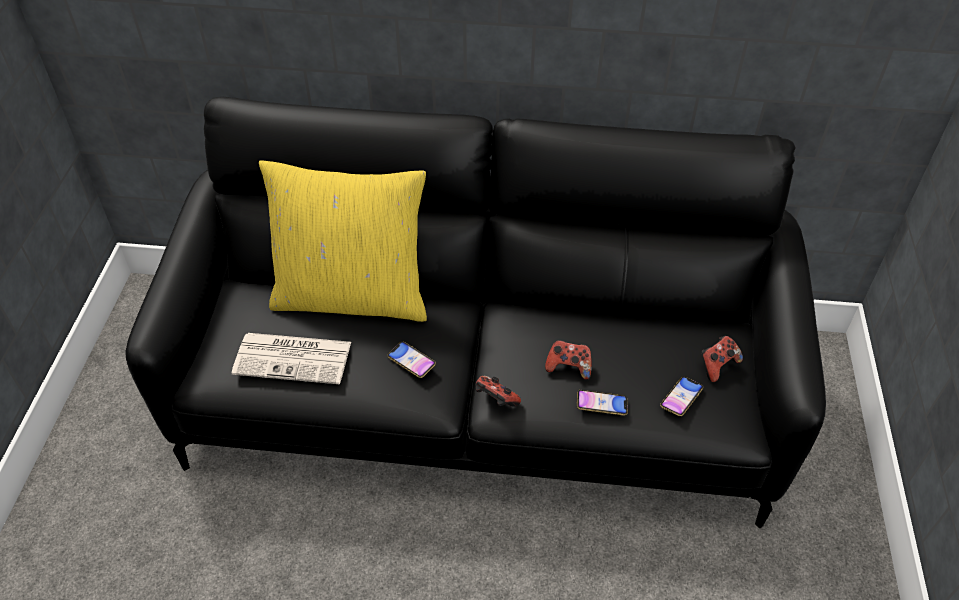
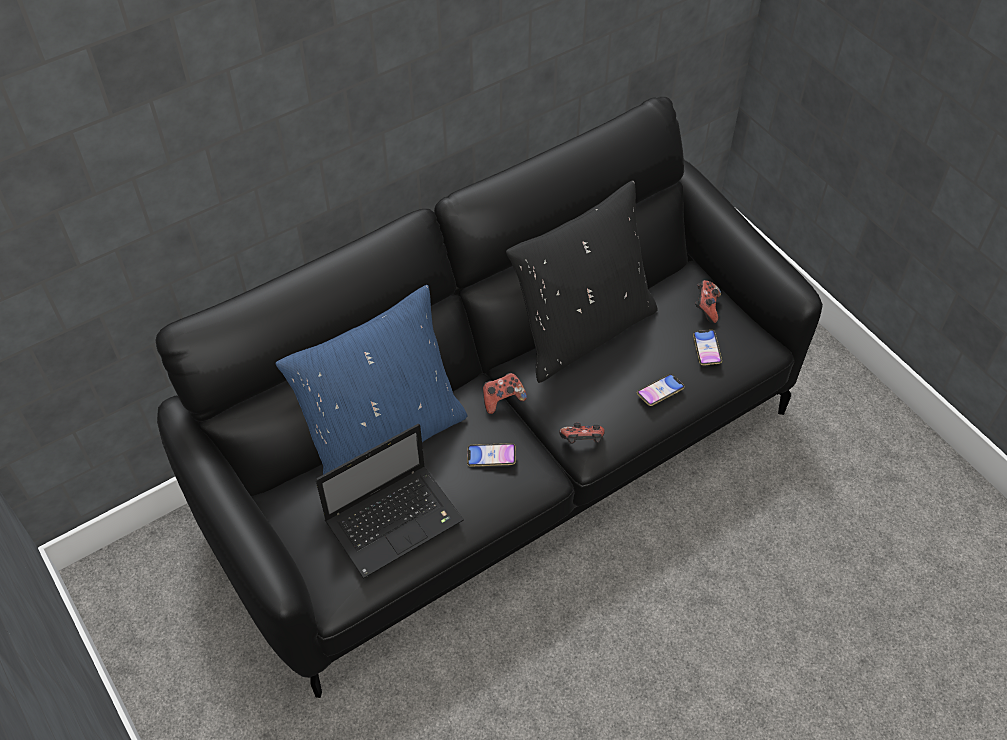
camera: 40 degrees left, 5 degrees up
(294, 358) = (396, 520): newspaper -> laptop
(352, 296) = (384, 437): yellow pillow -> blue pillow
(568, 367) = (610, 379): game controller -> game controller (502, 399)
(587, 316) = (582, 330): none -> black pillow

